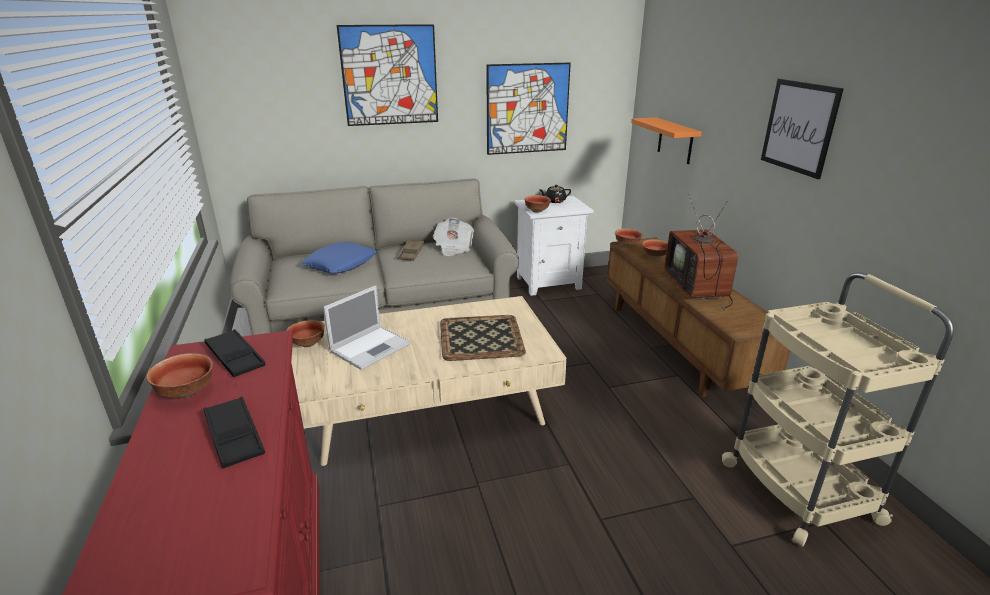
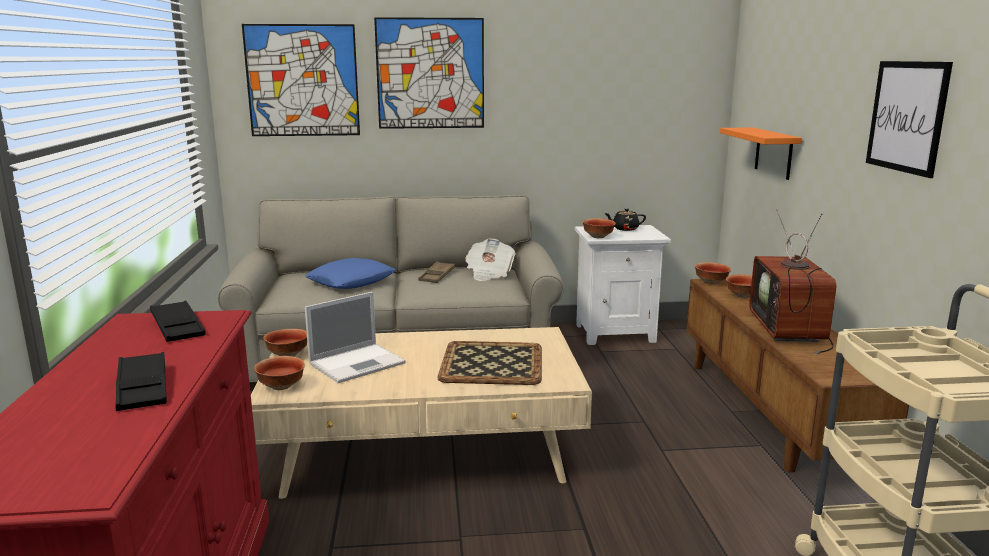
camera: 10 degrees right, 10 degrees down
(187, 391) = (114, 350): bowl -> bowl (282, 386)
(527, 109) = (593, 116): picture -> picture (302, 81)

